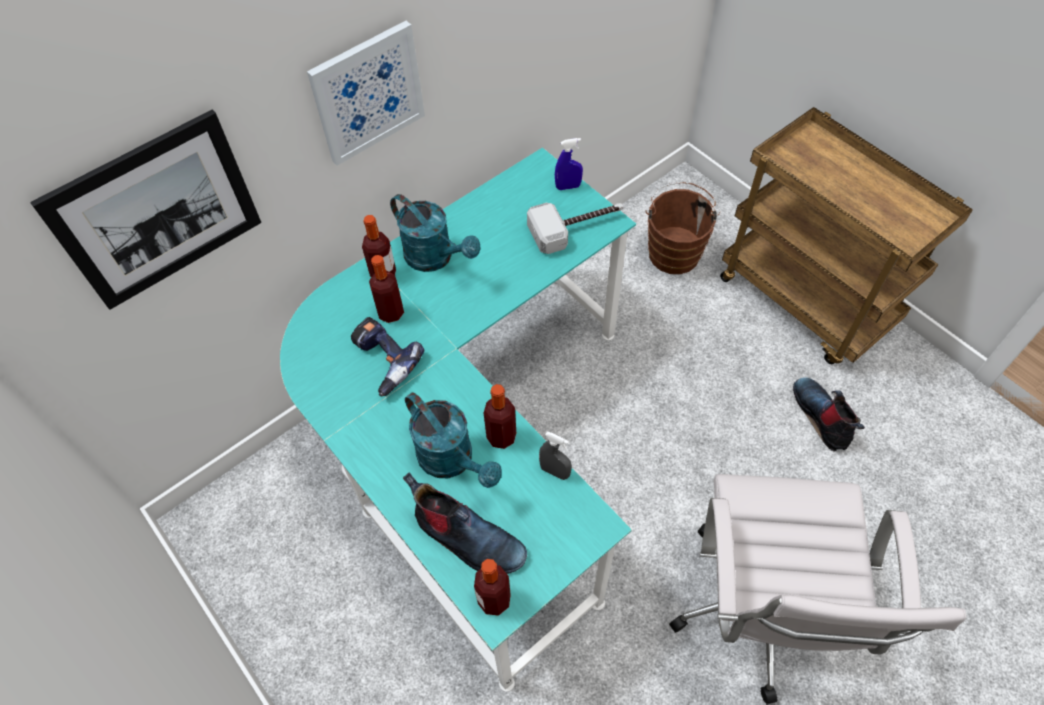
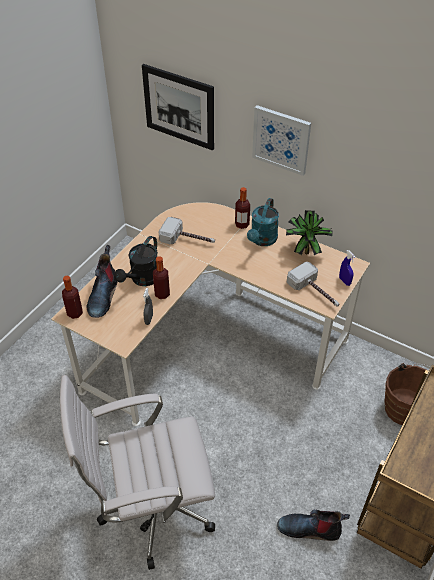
camera: 70 degrees right, 10 degrees down
(382, 362) = (188, 239): power drill -> hammer
(391, 313) = (219, 234): bottle -> none
(452, 460) = (142, 279): turquoise watering can -> black watering can
(475, 447) = (210, 341): turquoise desk -> beige desk
(484, 211) = (305, 251): none -> potted plant
(822, 417) = (310, 528): boot -> boot turned 135 degrees counterclockwise

